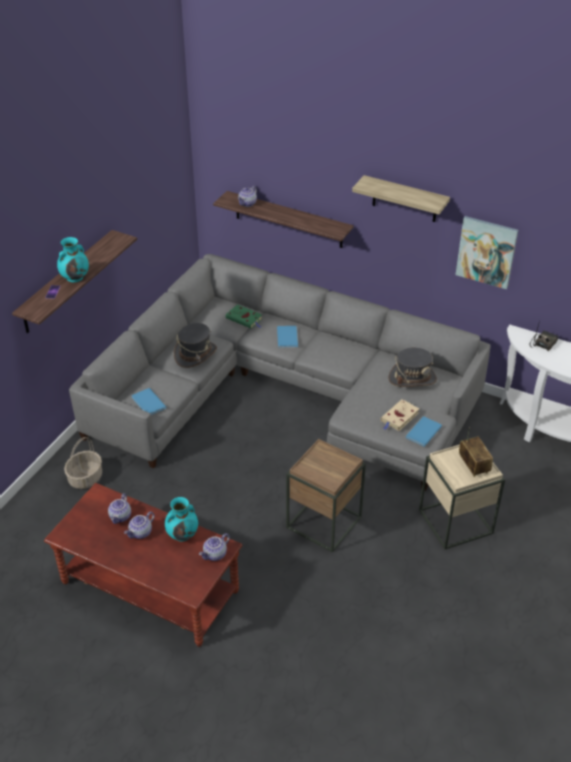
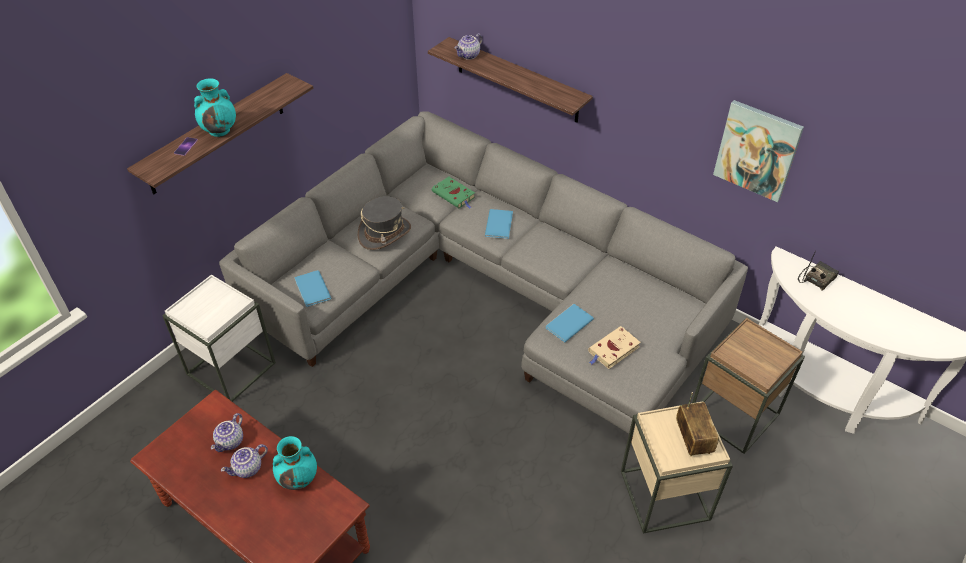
camera: 10 degrees right, 5 degrees up
(85, 478) = (231, 368): basket -> white side table
(215, 555) = (330, 515): teapot -> none
(324, 522) = (498, 470): brown side table -> brown side table (734, 414)
(405, 199) = (658, 69): shelf -> none
(412, 378) = (641, 298): grey hat -> none
(422, 432) = (638, 374): blue book -> blue book (567, 323)

